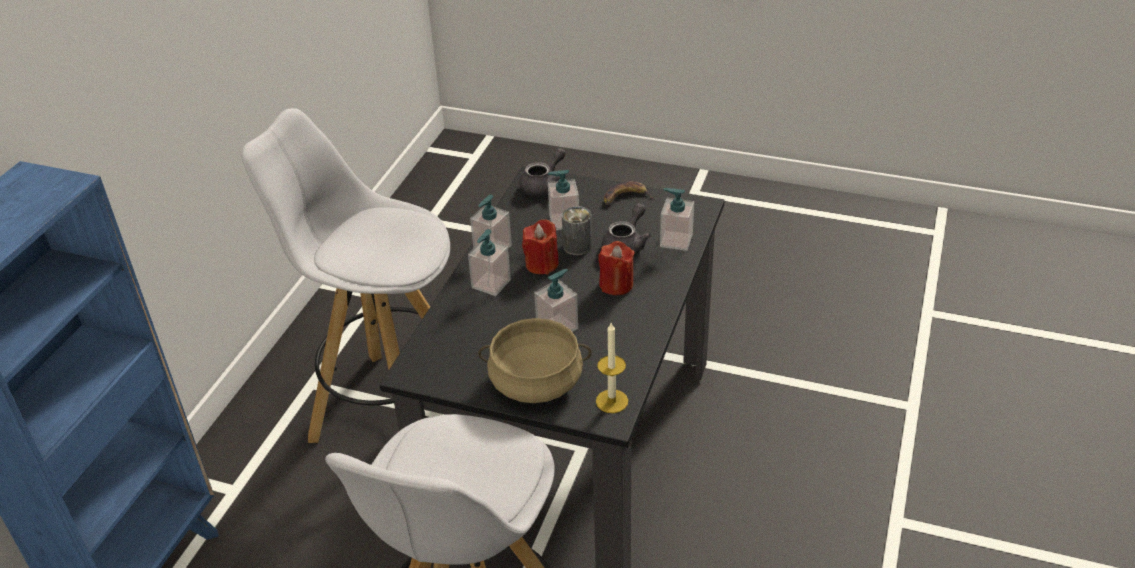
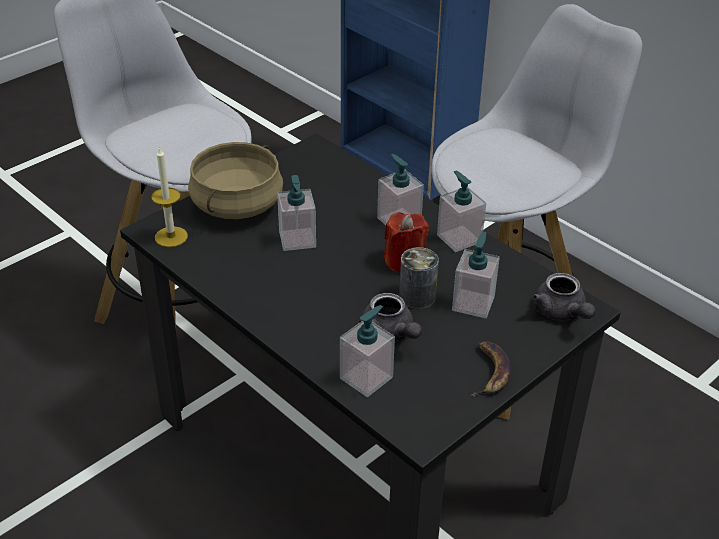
camera: 115 degrees right, 0 degrees up
(616, 285) = (326, 299): red candle -> none

